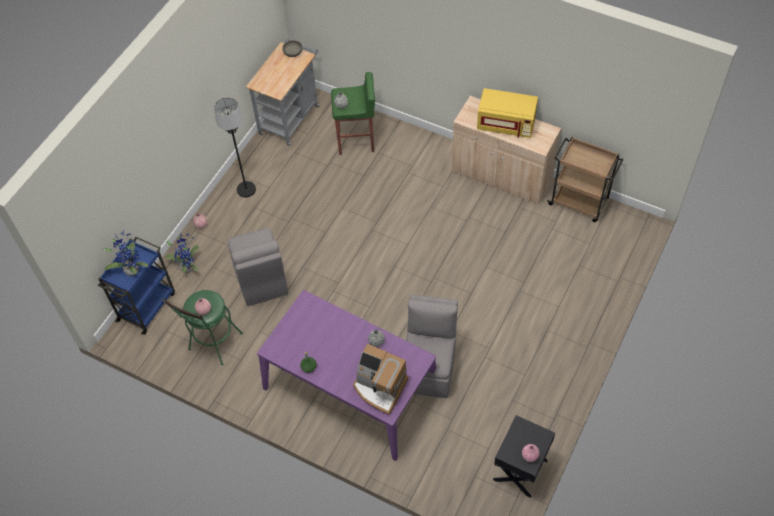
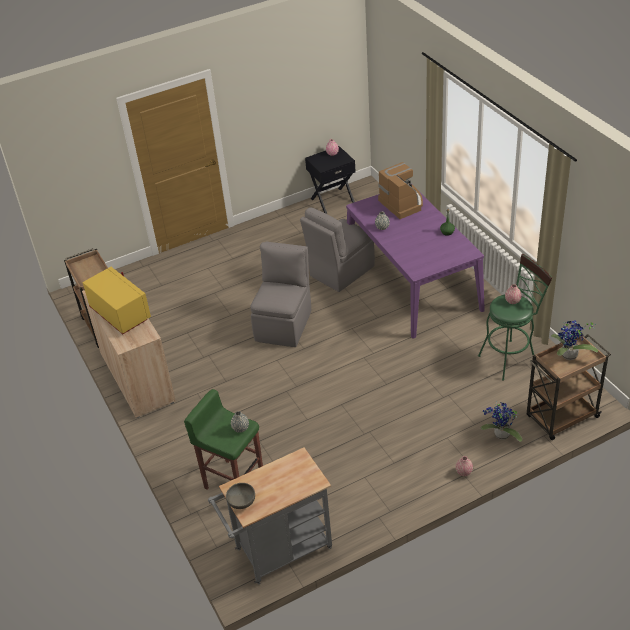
camera: 145 degrees left, 15 degrees down
(147, 306) = (561, 417): blue cart -> brown cart
(246, 190) = (391, 487): black floor lamp -> none
(261, 280) = (433, 390): grey chair -> grey chair (284, 324)

